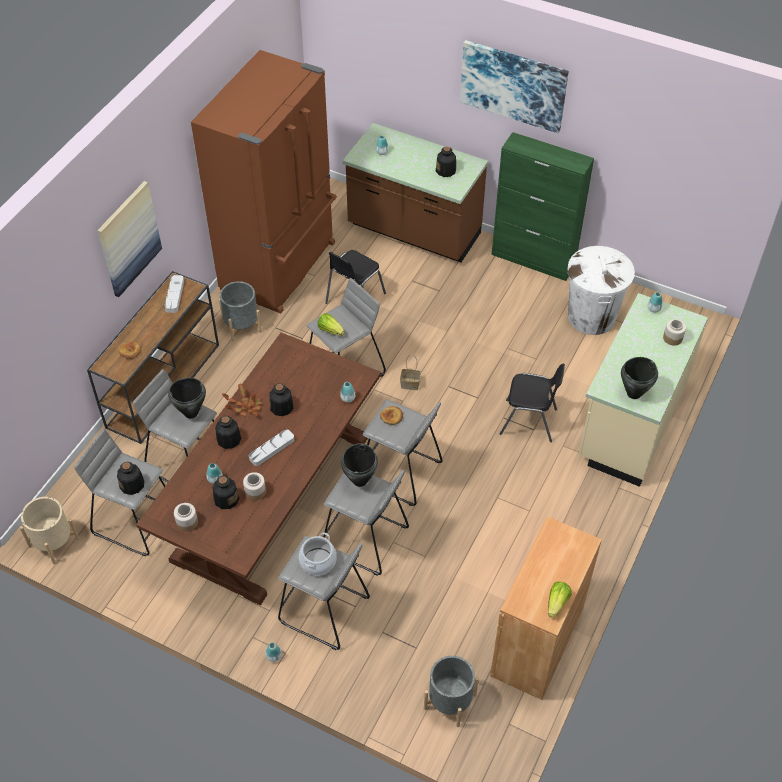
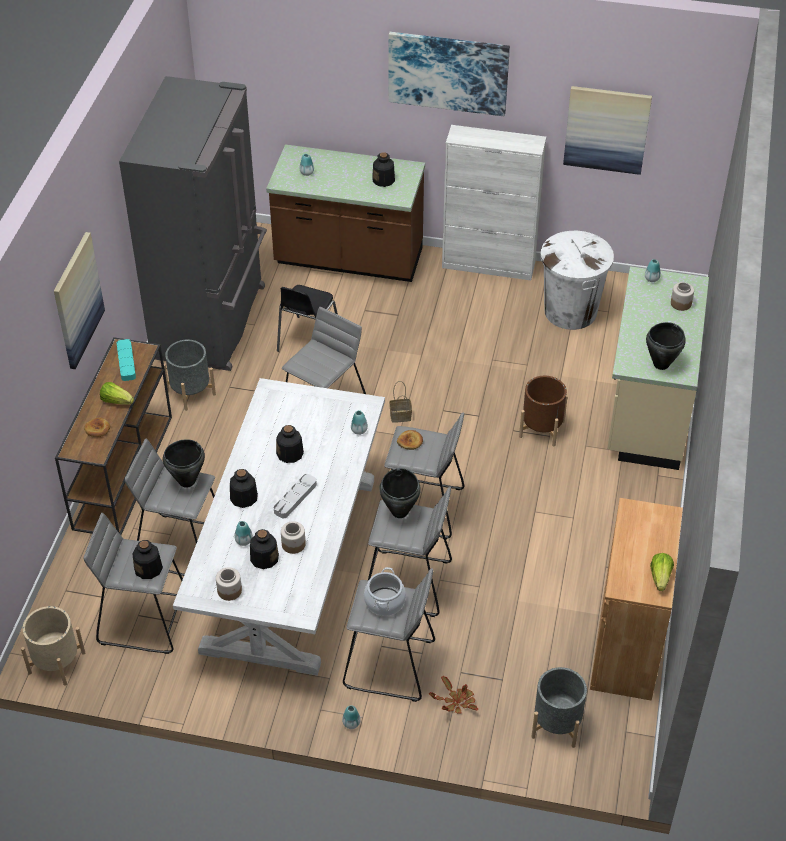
camera: 15 degrees left, 5 degrees down
(174, 295) = (126, 362): grey tray -> turquoise tray
(245, 407) = (249, 461): potted plant -> potted plant (456, 702)
(272, 499) = (291, 564): brown dining table -> white dining table
(281, 266) = (212, 322): brown fridge -> grey fridge
(330, 330) = (311, 367): lettuce -> lettuce (116, 401)
(529, 421) = (541, 429): black chair -> brown planter
(533, 260) = (489, 265): green cabinet -> white cabinet
(648, 161) = (606, 129): none -> picture

